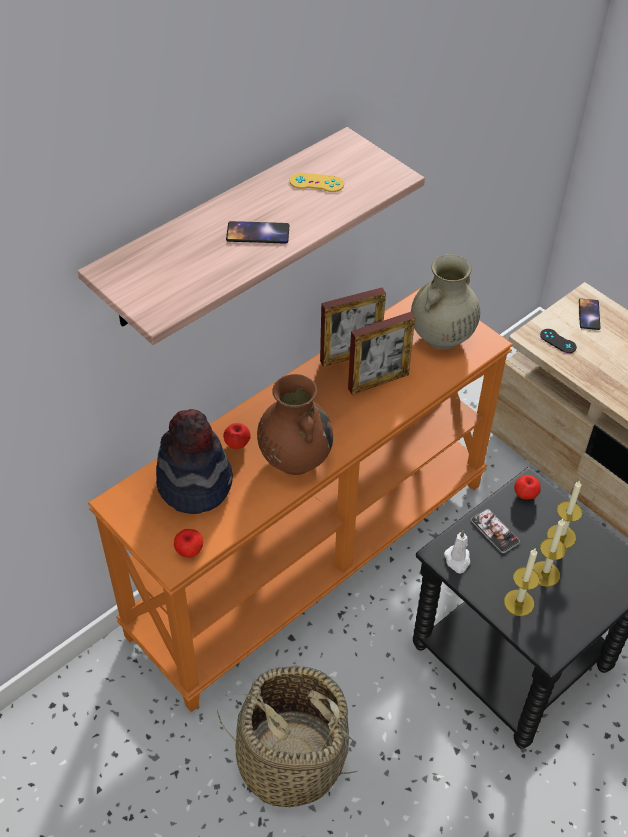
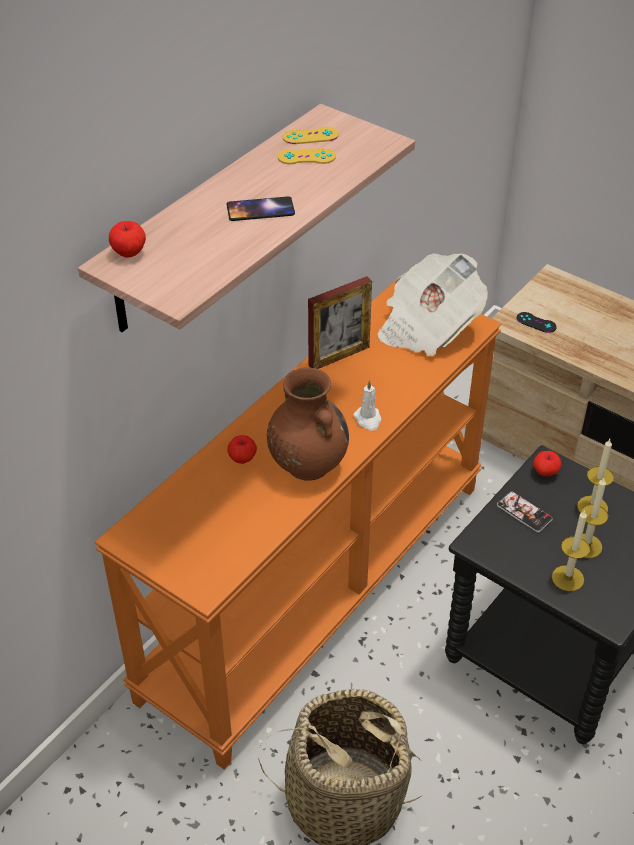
camera: 10 degrees left, 5 degrees down
(189, 550) = (219, 572): apple -> apple (129, 252)
(195, 483) = (207, 504): hat -> none
(327, 161) = (310, 136): none -> yellow game controller
(378, 381) = (374, 377): picture frame -> none
(441, 337) = (427, 326): beige vase -> newspaper
(457, 560) = (493, 546): white candle -> white candle (368, 420)
(589, 314) = (560, 293): phone -> none

